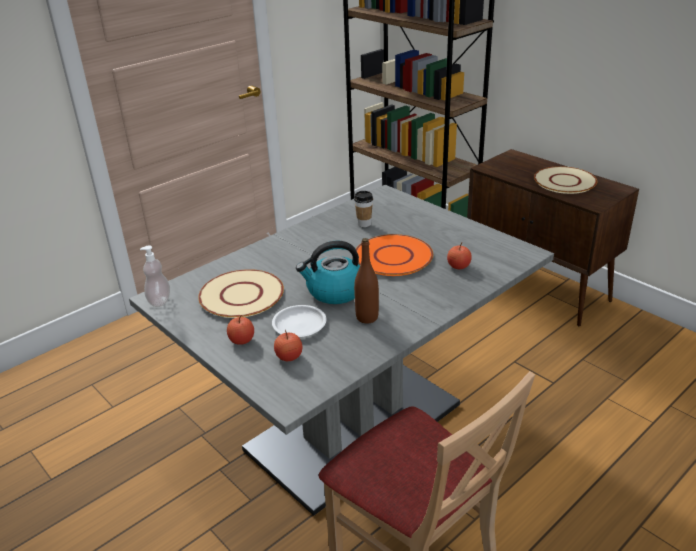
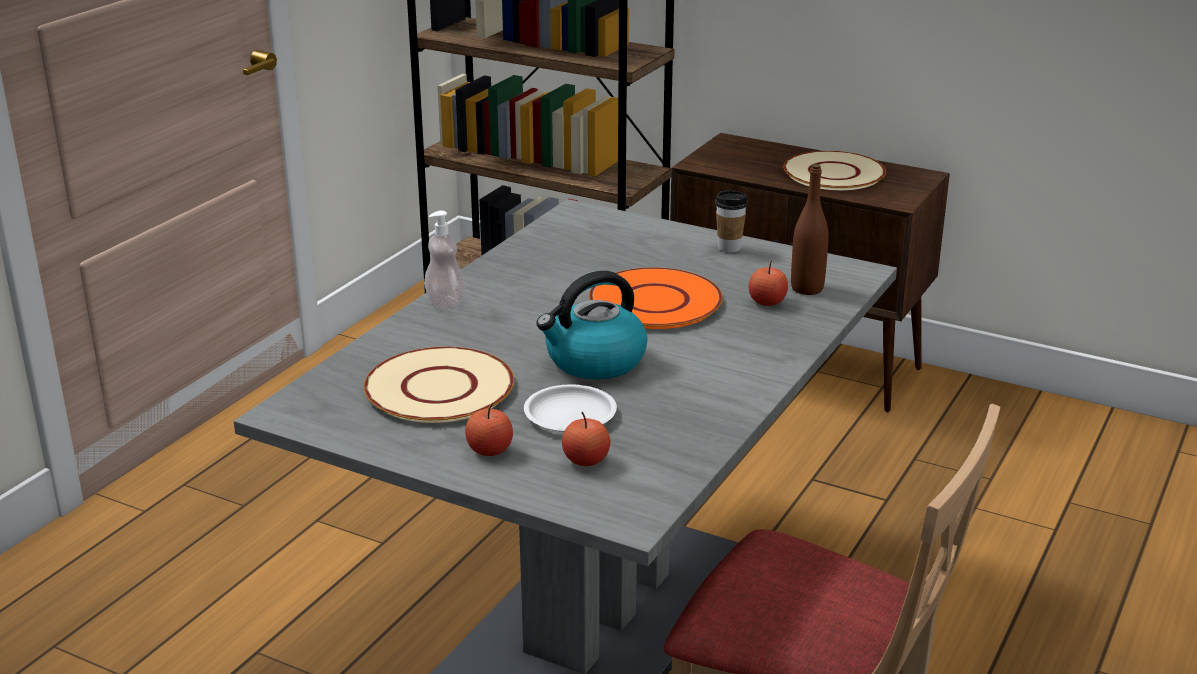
camera: 20 degrees left, 5 degrees down
(159, 301) = (296, 416): soap dispenser -> soap dispenser (445, 303)
(364, 224) = (573, 260): cup -> cup (729, 247)
(367, 317) = (672, 389): brown bottle -> brown bottle (807, 288)

